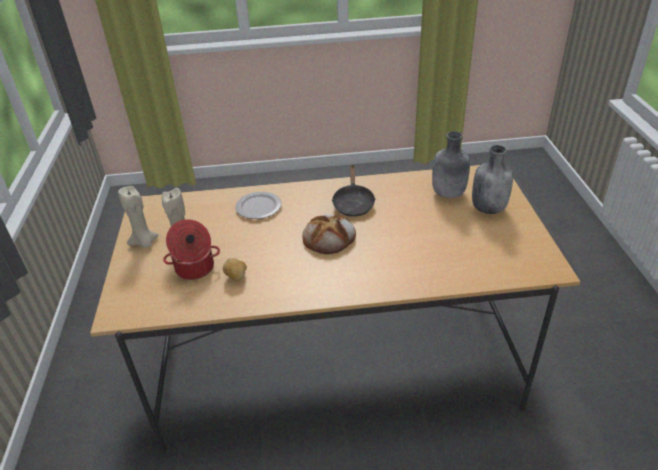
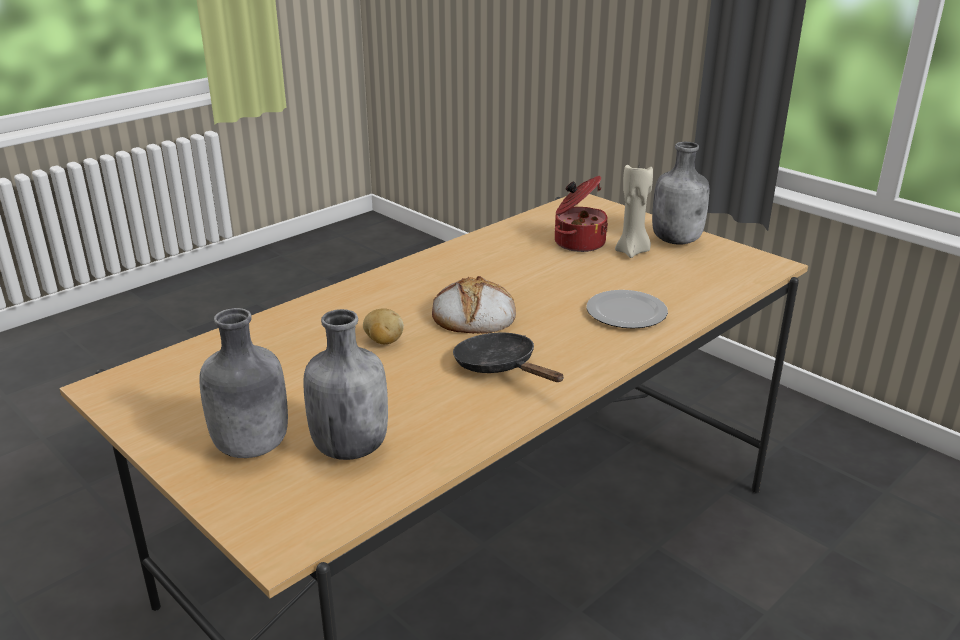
camera: 140 degrees right, 10 degrees down
(144, 242) = (677, 240): beige candle -> grey bottle
(236, 277) = (522, 251): potato -> potato (383, 341)

